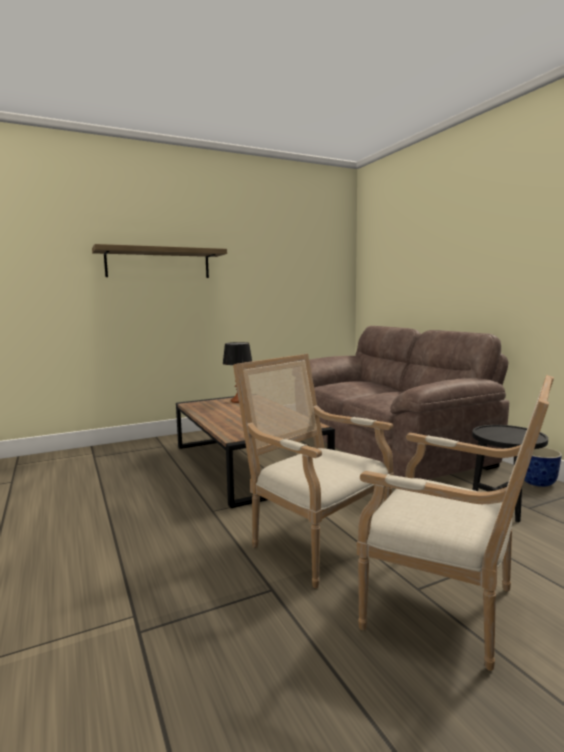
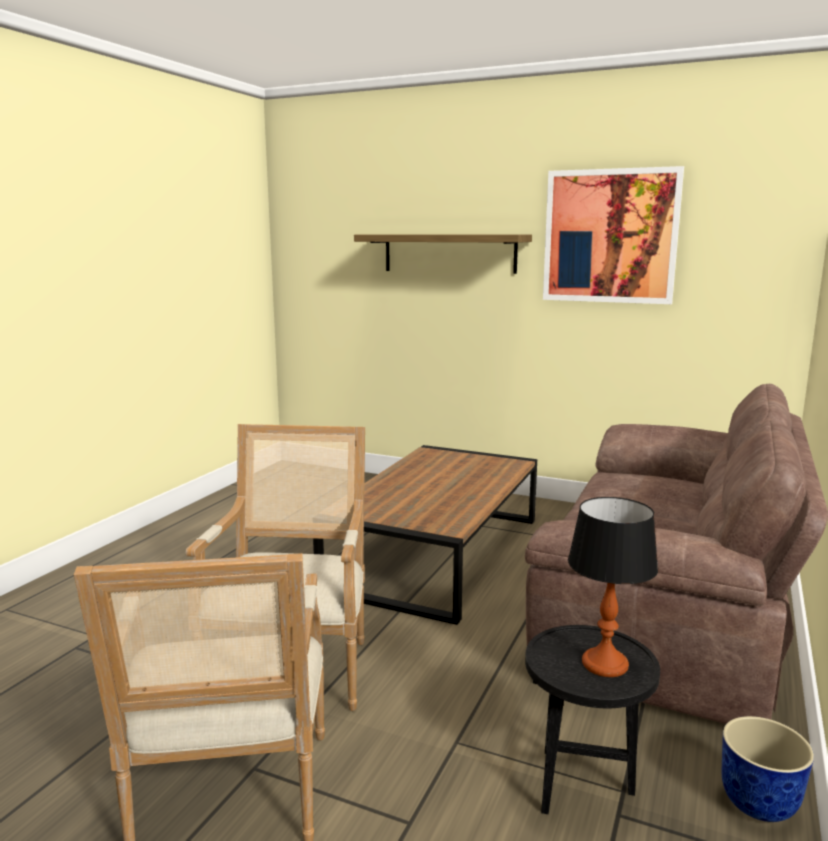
camera: 50 degrees right, 5 degrees up
(238, 401) = (483, 464): table lamp -> table lamp (604, 664)
(262, 254) = (610, 236): none -> picture

